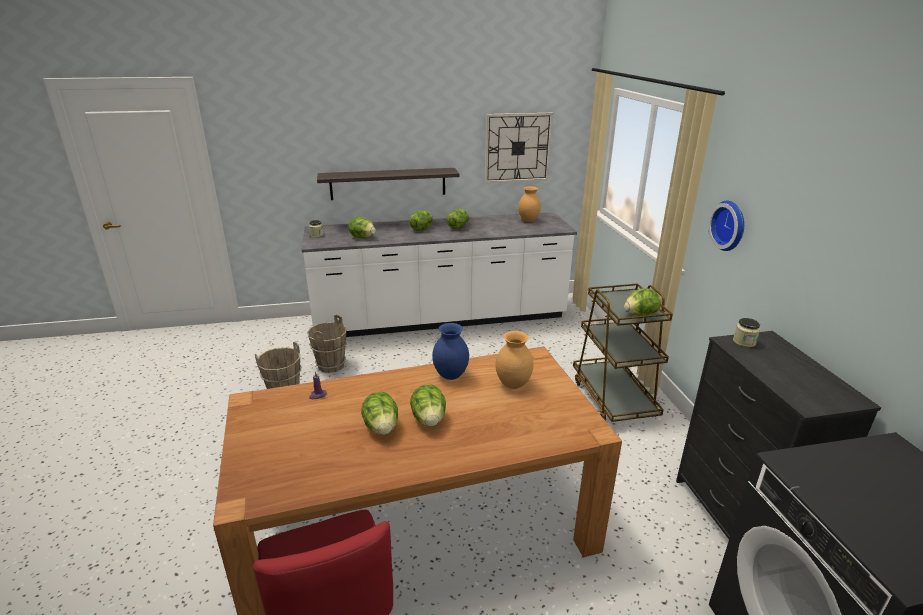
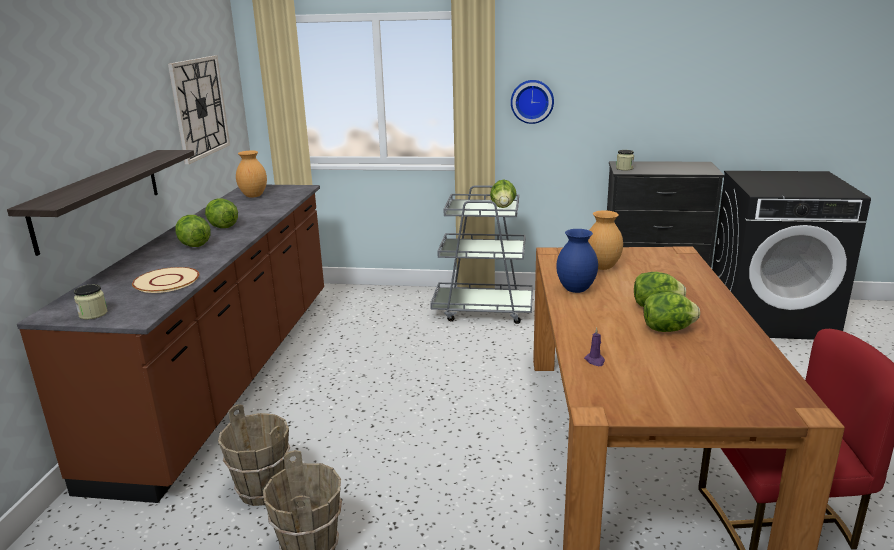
camera: 70 degrees left, 5 degrees down
(362, 237) = (166, 281): lettuce -> beige plate
(440, 319) = (230, 374): white counter -> brown counter
(613, 398) = (483, 310): brown cart -> grey cart

